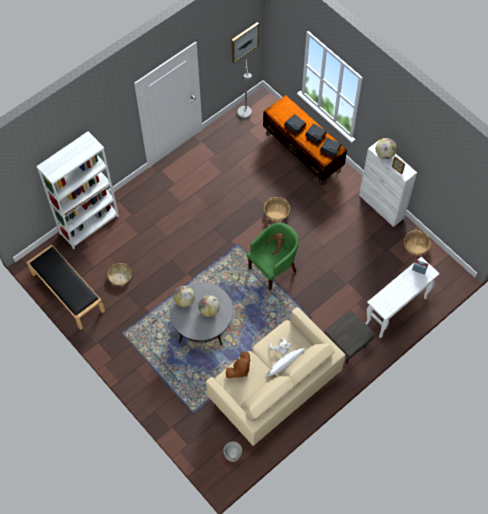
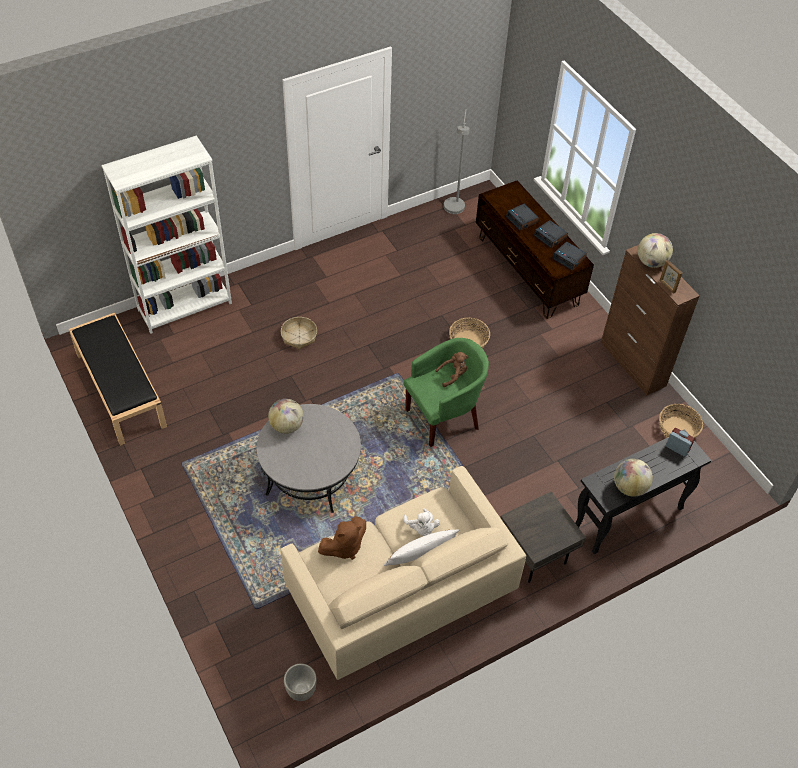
camera: 10 degrees right, 10 degrees down
(120, 276) = (206, 383): basket -> basket (299, 336)
(209, 310) = (321, 447): globe -> globe (629, 487)
(244, 42) = (468, 84): picture -> none
(381, 207) = (633, 364): white cabinet -> brown cabinet
(396, 311) = (627, 518): white console table -> black console table

